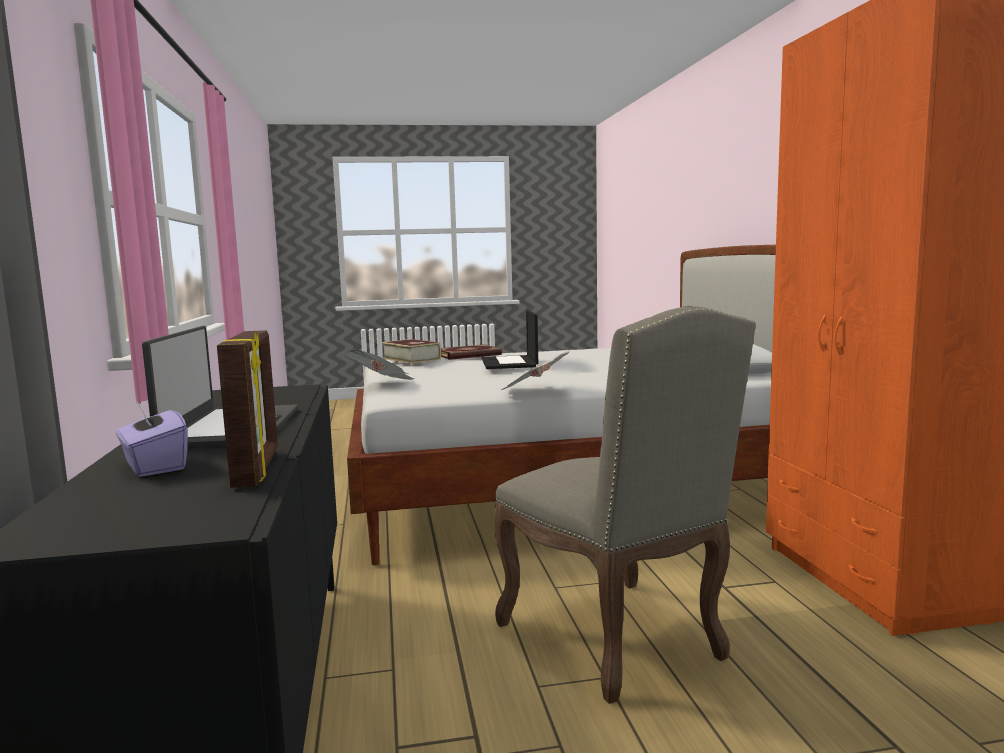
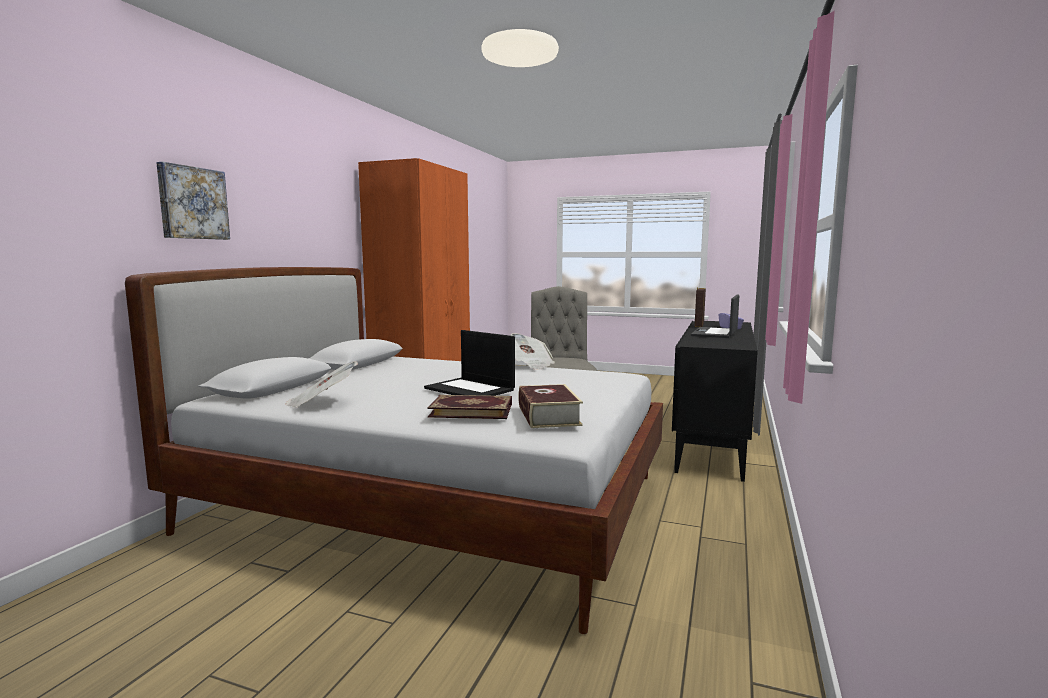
camera: 150 degrees left, 0 degrees up
(381, 384) = (622, 387): newspaper -> newspaper (321, 403)
(510, 363) = (471, 389): laptop -> laptop turned 105 degrees clockwise
(732, 190) = (192, 203): none -> picture

